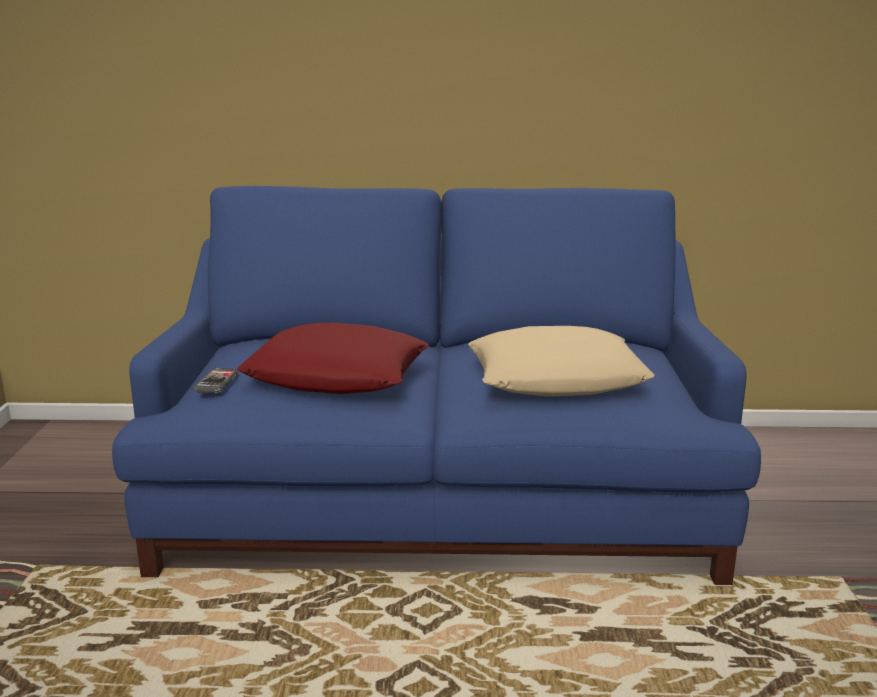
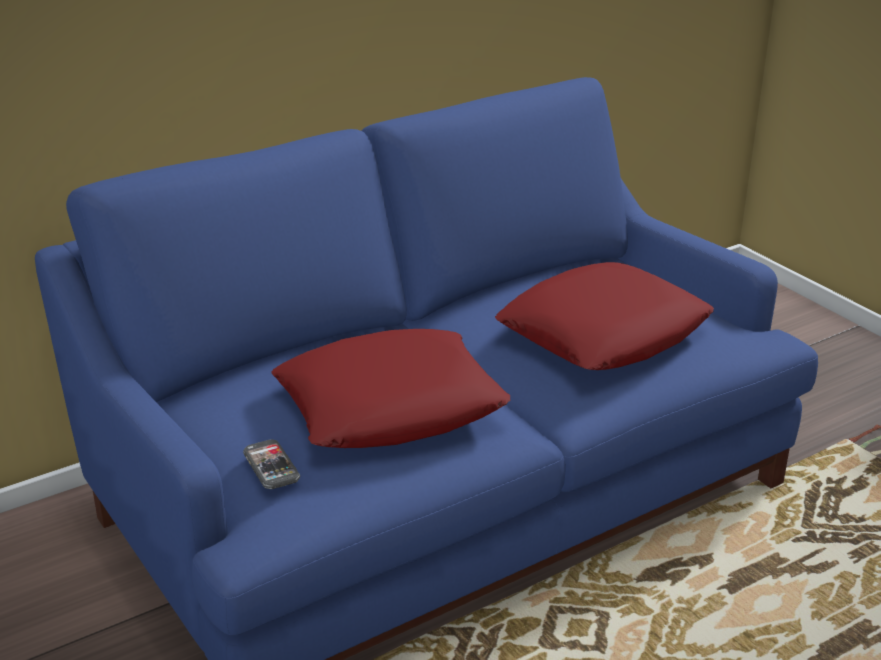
camera: 35 degrees left, 10 degrees up
(557, 377) = (604, 332): beige pillow -> red pillow

